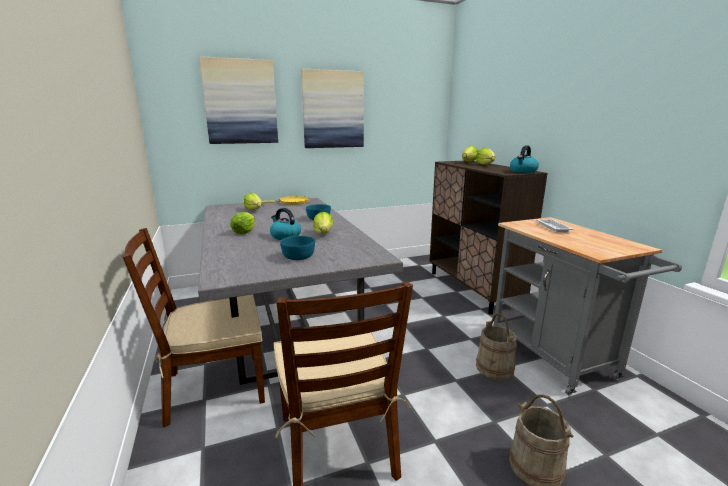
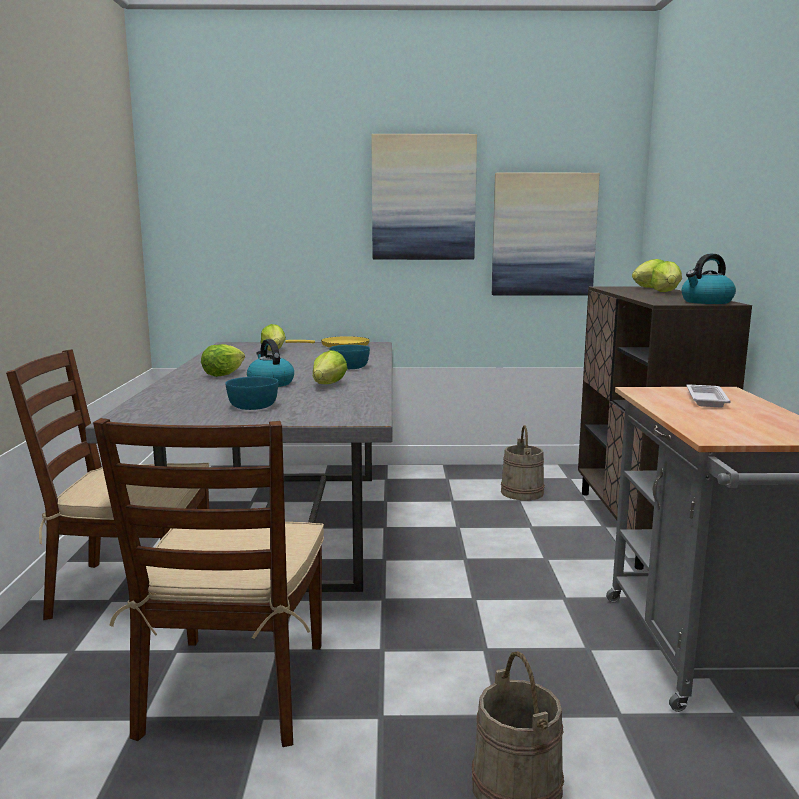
camera: 20 degrees right, 5 degrees down
(240, 102) = (276, 187): picture -> picture (543, 235)
(495, 368) = (571, 646): beige bucket -> beige bucket (522, 492)

